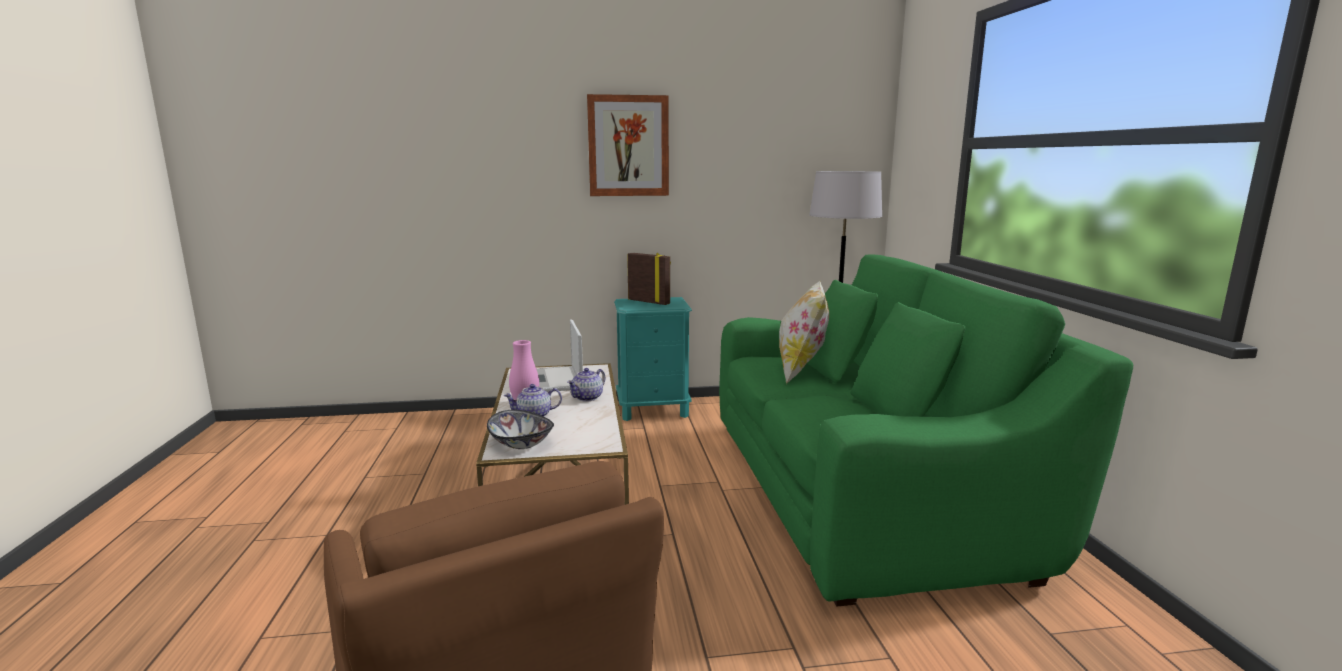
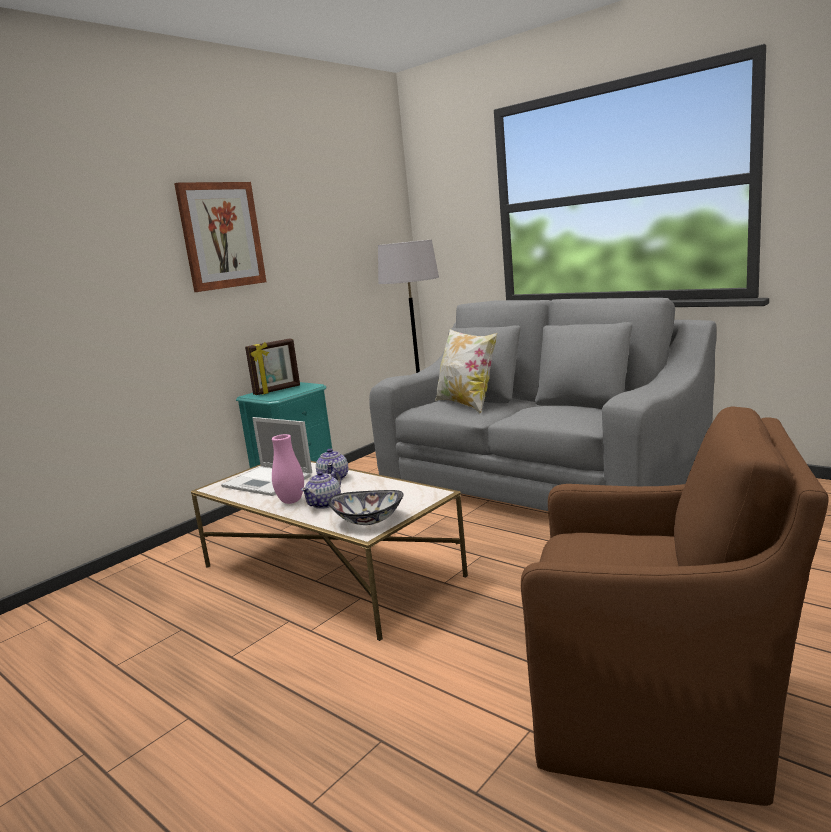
camera: 40 degrees left, 0 degrees up
(649, 302) = (277, 390): picture frame -> picture frame turned 150 degrees clockwise
(860, 491) = (538, 482): green sofa -> grey sofa

